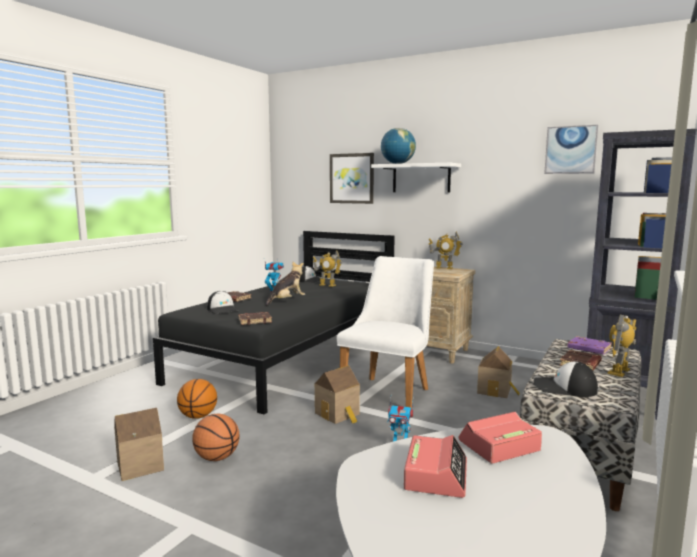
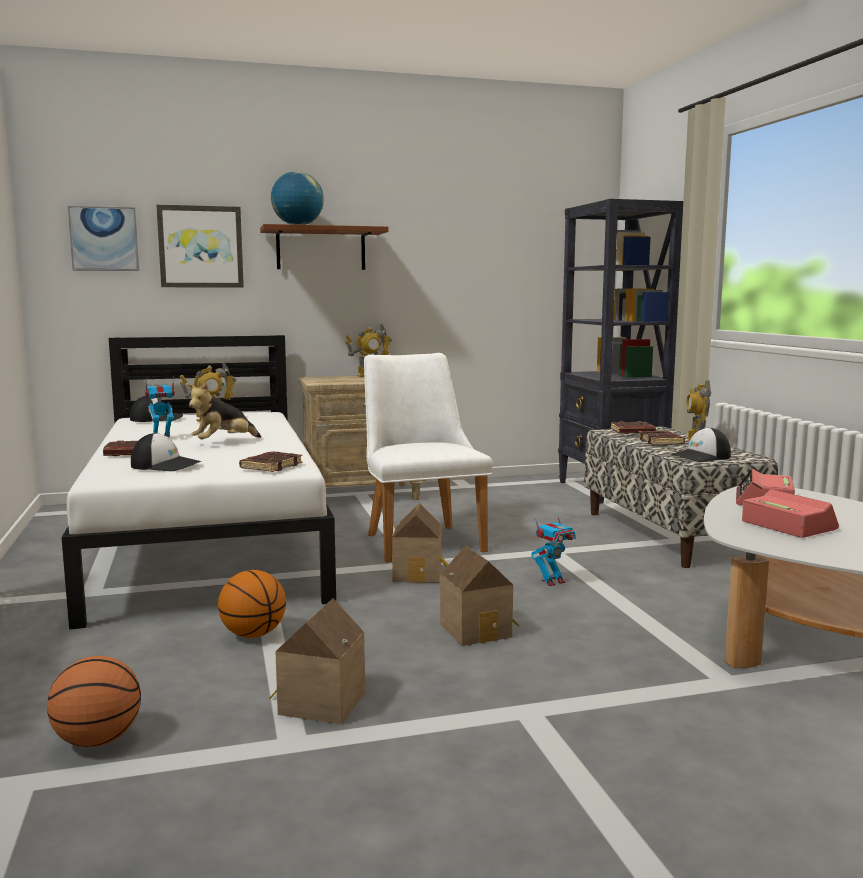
camera: 45 degrees left, 0 degrees up
(217, 458) = (395, 656): basketball -> basketball (98, 740)
(287, 301) = (223, 443): plush toy -> plush toy turned 135 degrees counterclockwise
(290, 358) = (208, 542): black bed -> white bed
(421, 178) = (321, 249): white shelf -> brown shelf
(496, 391) = (512, 511): toy house -> toy house (478, 630)
(570, 150) = (509, 218): picture -> picture (104, 239)
(588, 349) = (632, 431): purple book -> brown book

